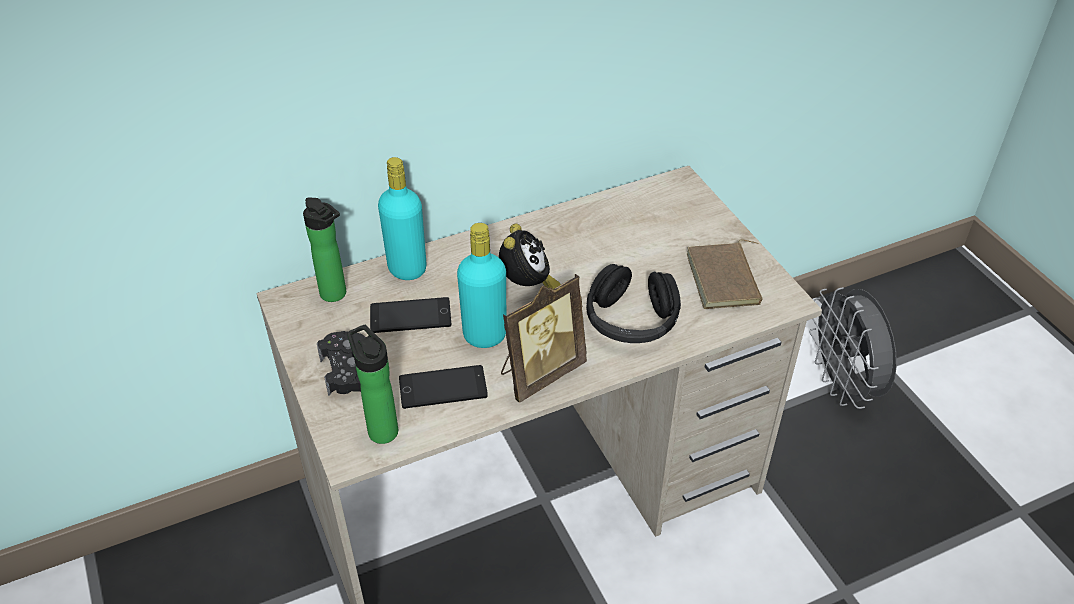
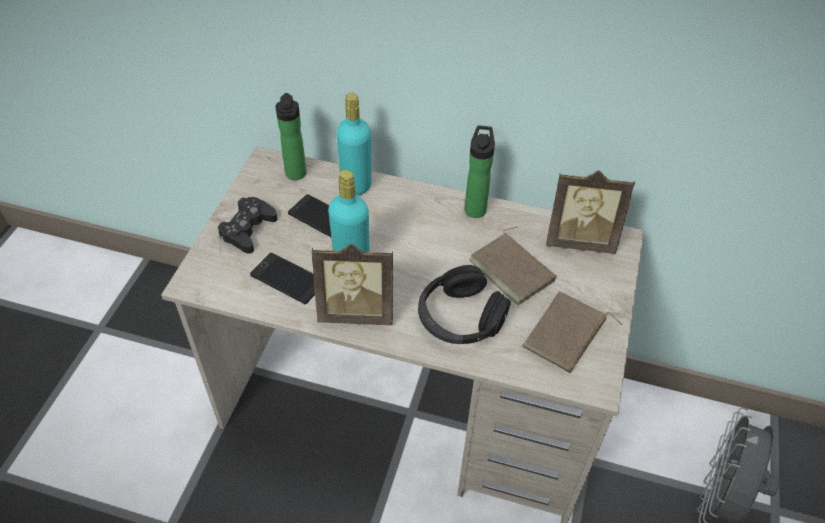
camera: 40 degrees right, 5 degrees up
(380, 429) = (224, 279): bottle -> bottle (475, 207)
(528, 287) = (417, 247): alarm clock -> none
(629, 256) = (513, 270): none -> brown book
(652, 201) = (580, 240): none -> picture frame

